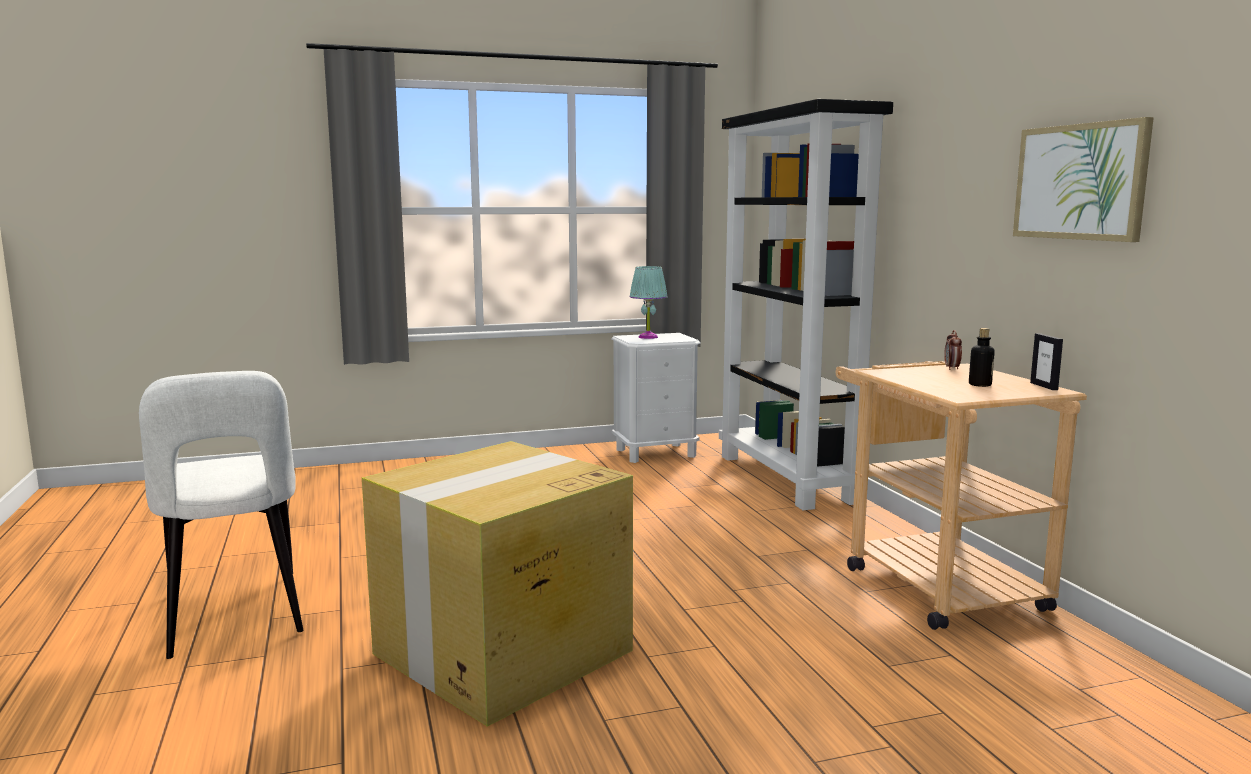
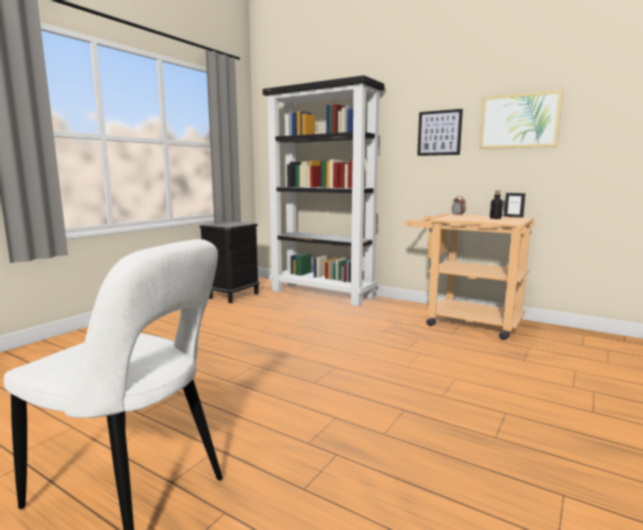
camera: 40 degrees left, 0 degrees up
(500, 653) = (376, 428): cardboard box -> none
(648, 337) = (224, 224): turquoise table lamp -> none
(655, 453) = (233, 295): white nightstand -> black nightstand
(964, 199) = (439, 133): none -> picture

